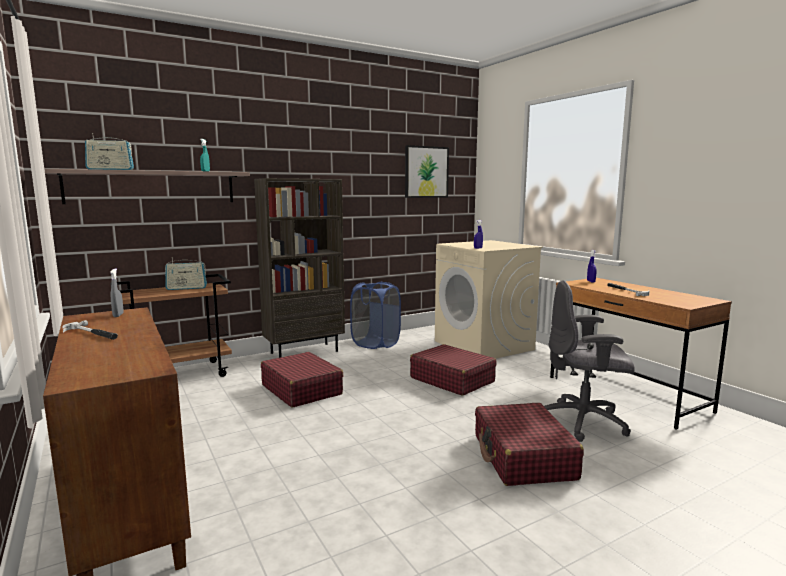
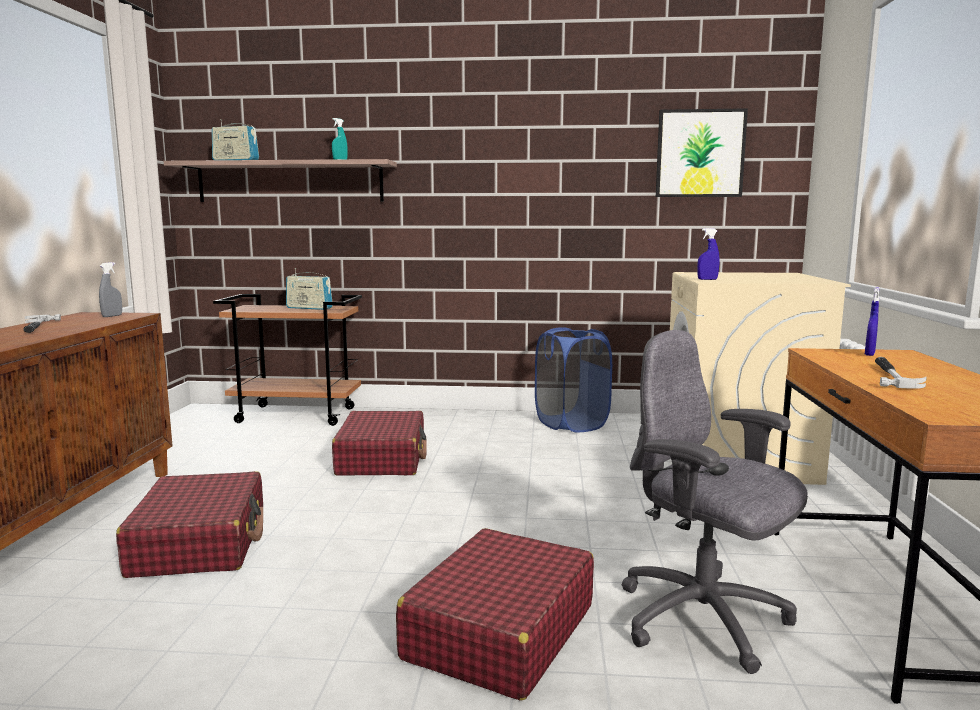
camera: 35 degrees right, 0 degrees up
(304, 352) = (463, 416): brown bookcase -> none
(452, 380) = (593, 494): red suitcase -> red suitcase (200, 543)

